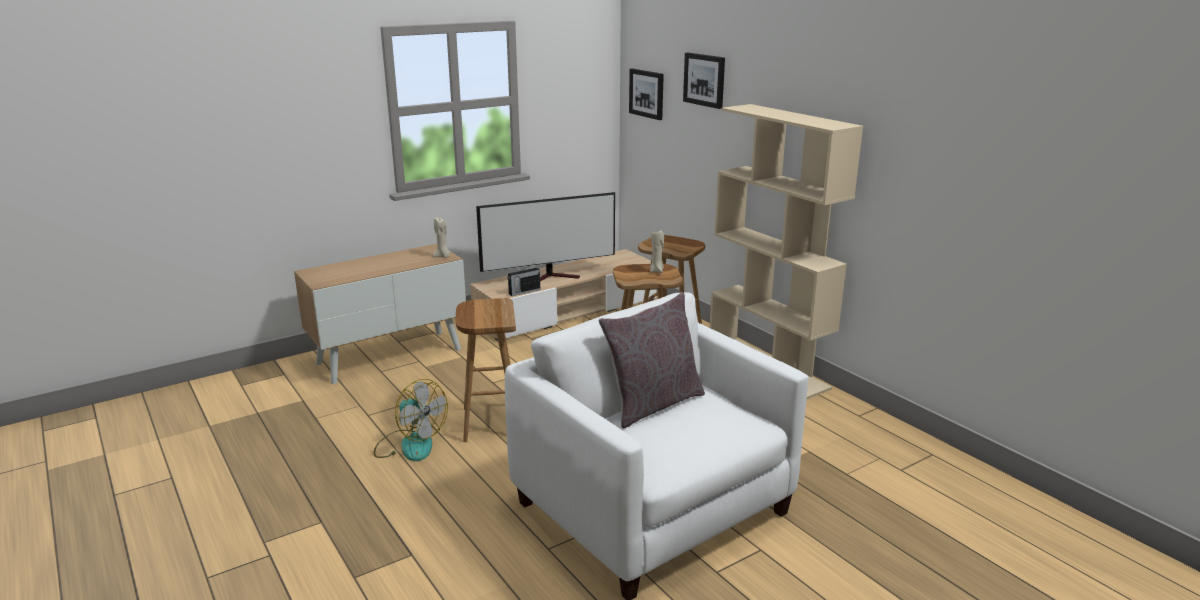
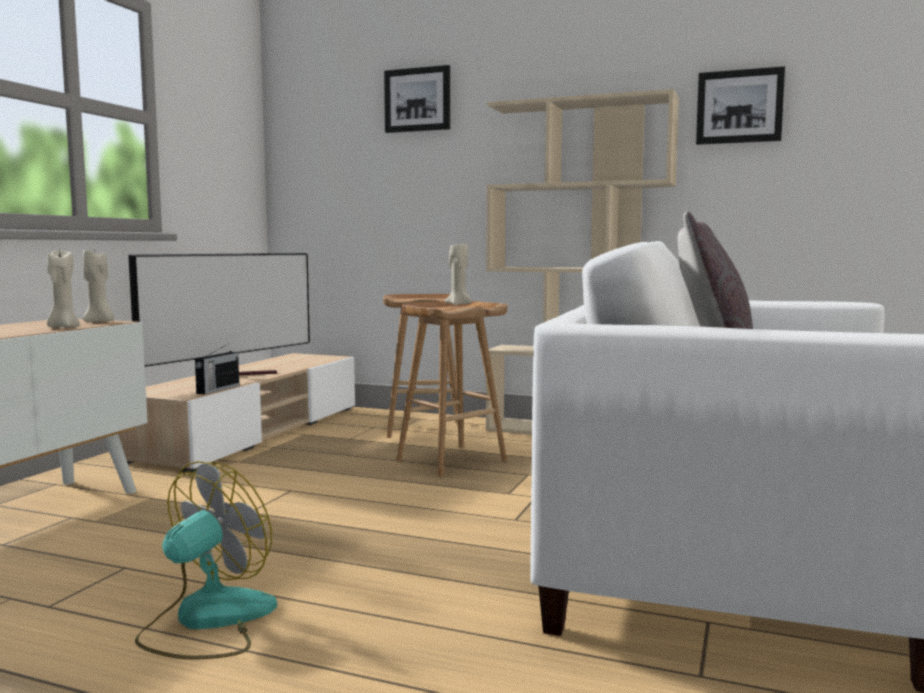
camera: 35 degrees left, 15 degrees down
(410, 444) = (207, 621): fan -> fan turned 60 degrees counterclockwise
(417, 264) = (63, 327): none -> beige candle
(490, 422) = (319, 553): brown stool -> none
(647, 93) = (316, 138): picture -> picture (739, 107)

